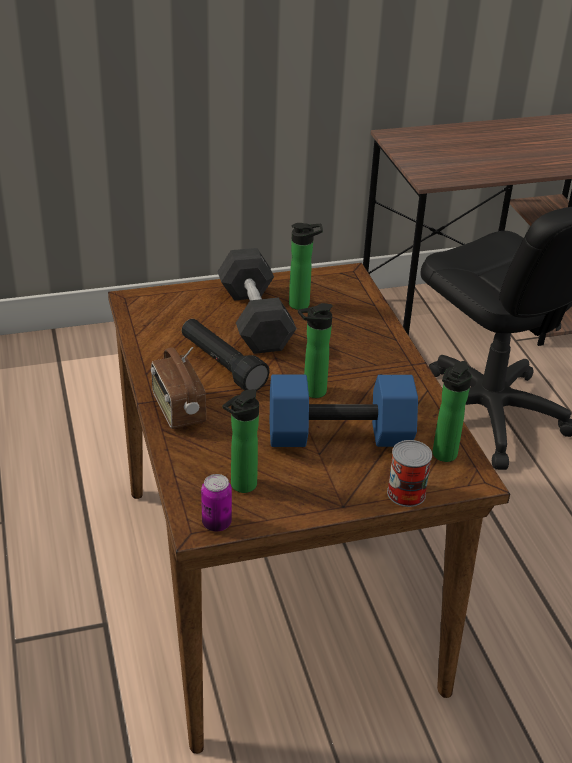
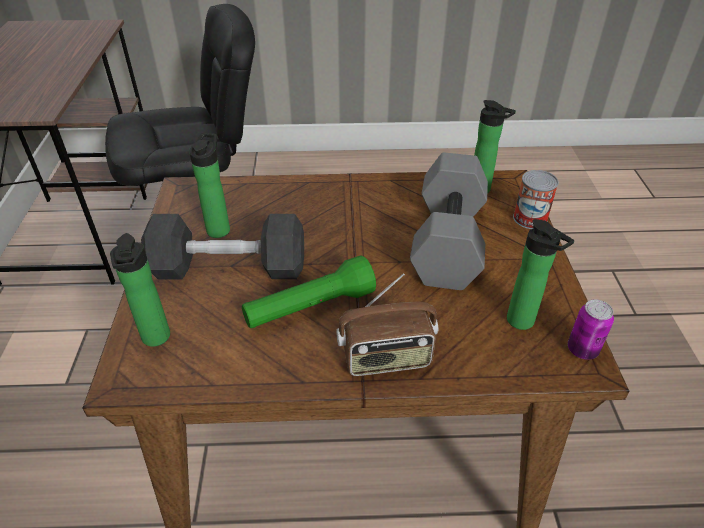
camera: 75 degrees left, 5 degrees up
(221, 365) = (309, 308): black flashlight -> green flashlight
(311, 392) = (377, 248): bottle -> bottle (156, 340)
(340, 434) = (446, 240): blue dumbbell -> grey dumbbell

